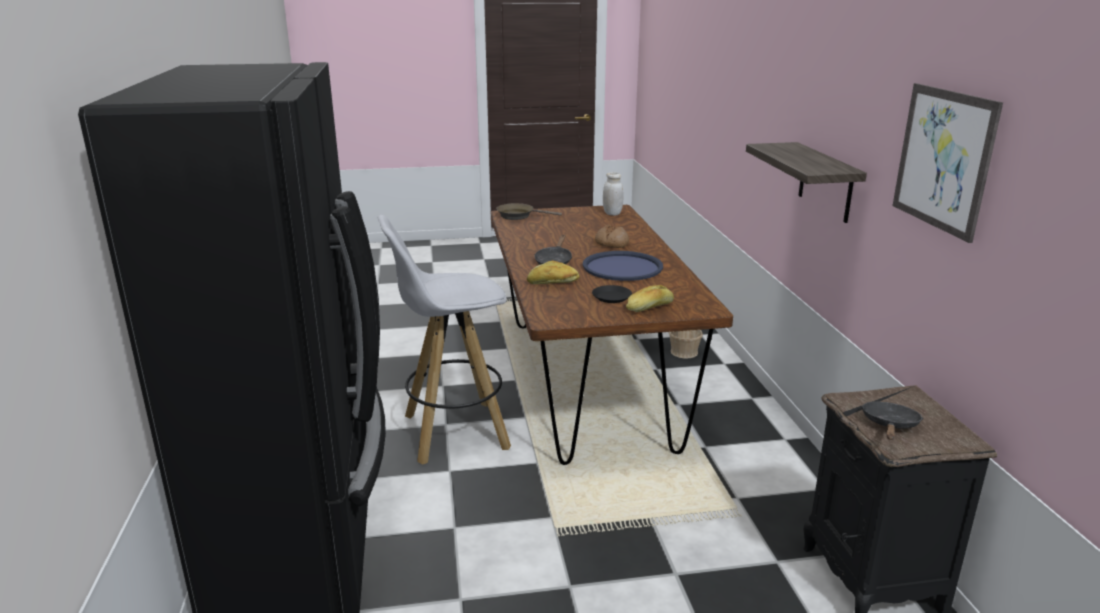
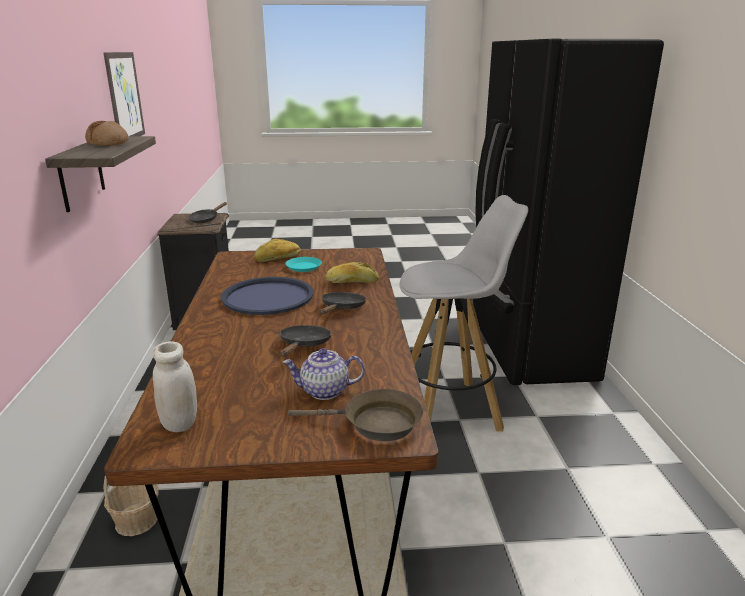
camera: 175 degrees left, 0 degrees up
(548, 223) = (324, 391): none -> teapot
(571, 240) = (304, 345): none -> black frying pan
(611, 243) = (250, 335): bread -> bread (108, 143)
(611, 297) = (304, 267): black plate -> turquoise plate

